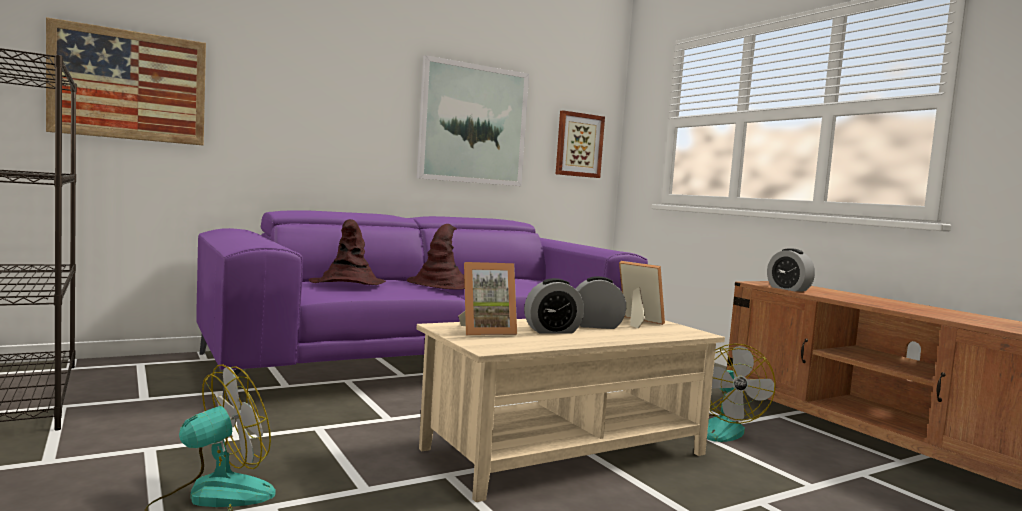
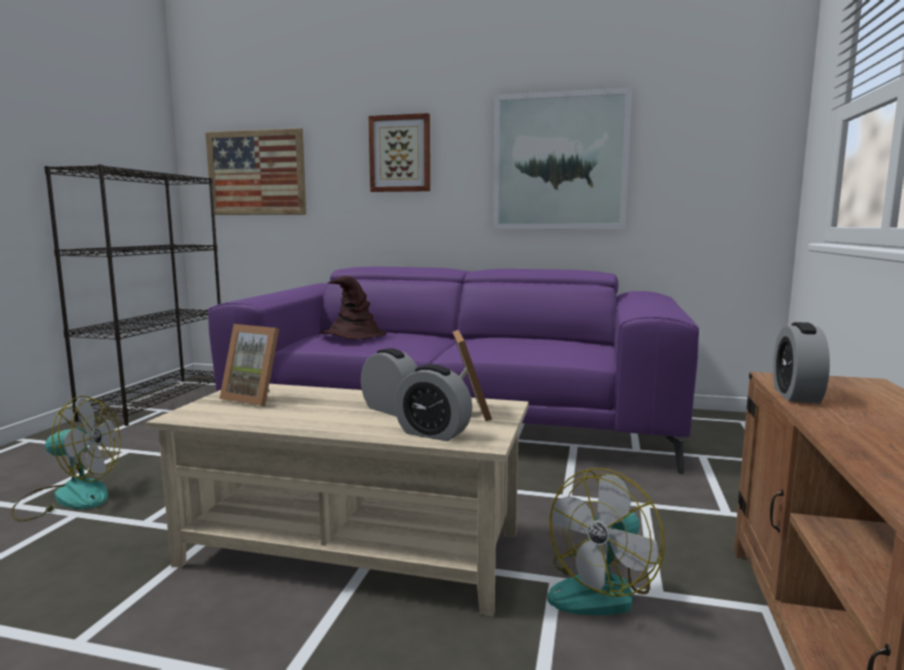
camera: 45 degrees right, 5 degrees up
(442, 284) = (442, 342): brown hat -> none
(552, 331) = (318, 408): alarm clock -> alarm clock (433, 433)
(579, 145) = (721, 168): picture -> picture (400, 154)

